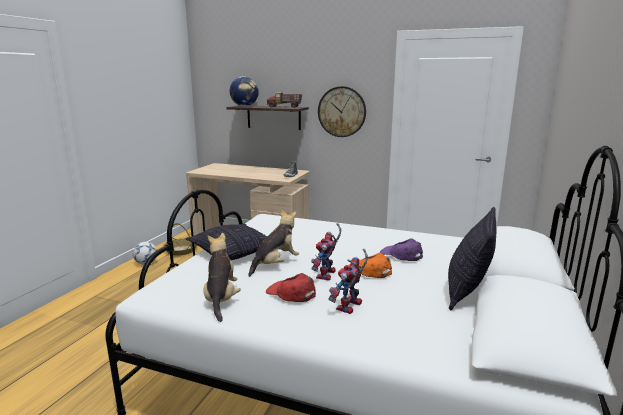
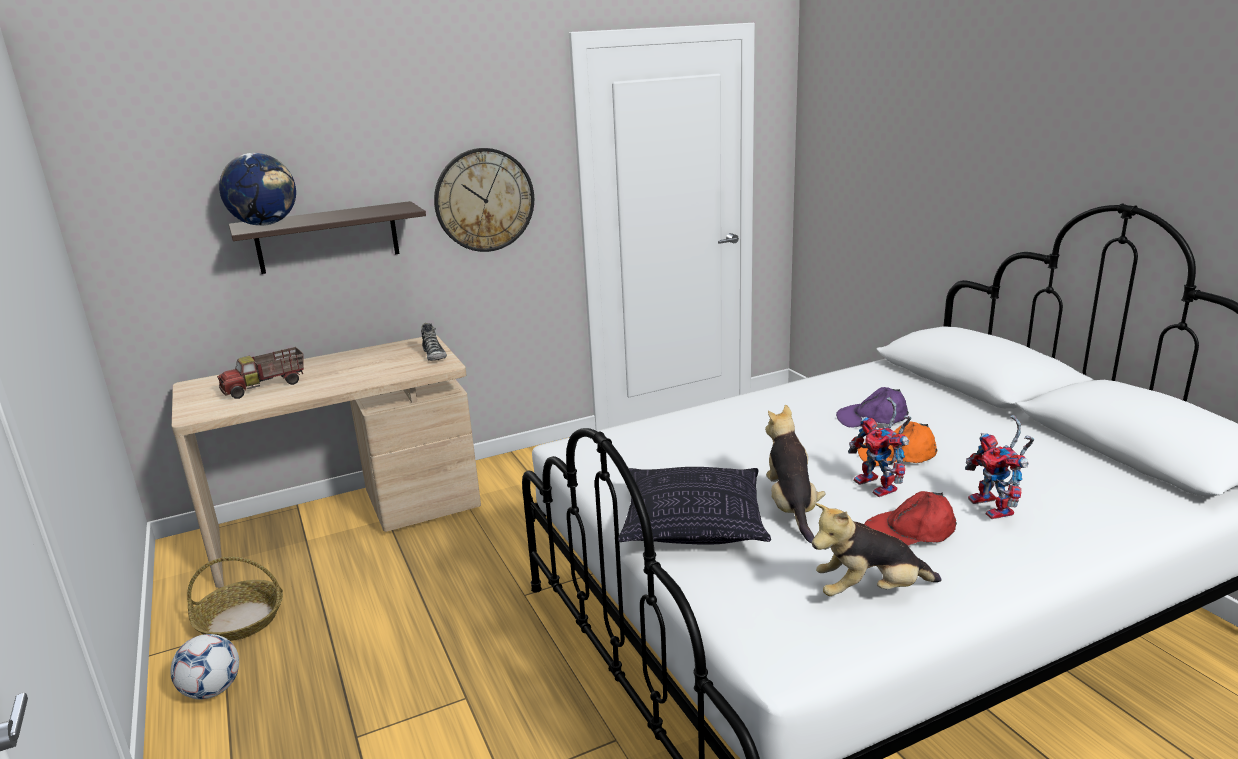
camera: 45 degrees left, 5 degrees up
(221, 299) = (869, 592): plush toy -> plush toy turned 45 degrees counterclockwise
(284, 107) = (373, 211): toy truck -> toy truck (265, 387)
(467, 293) = (1023, 430): pillow -> none

